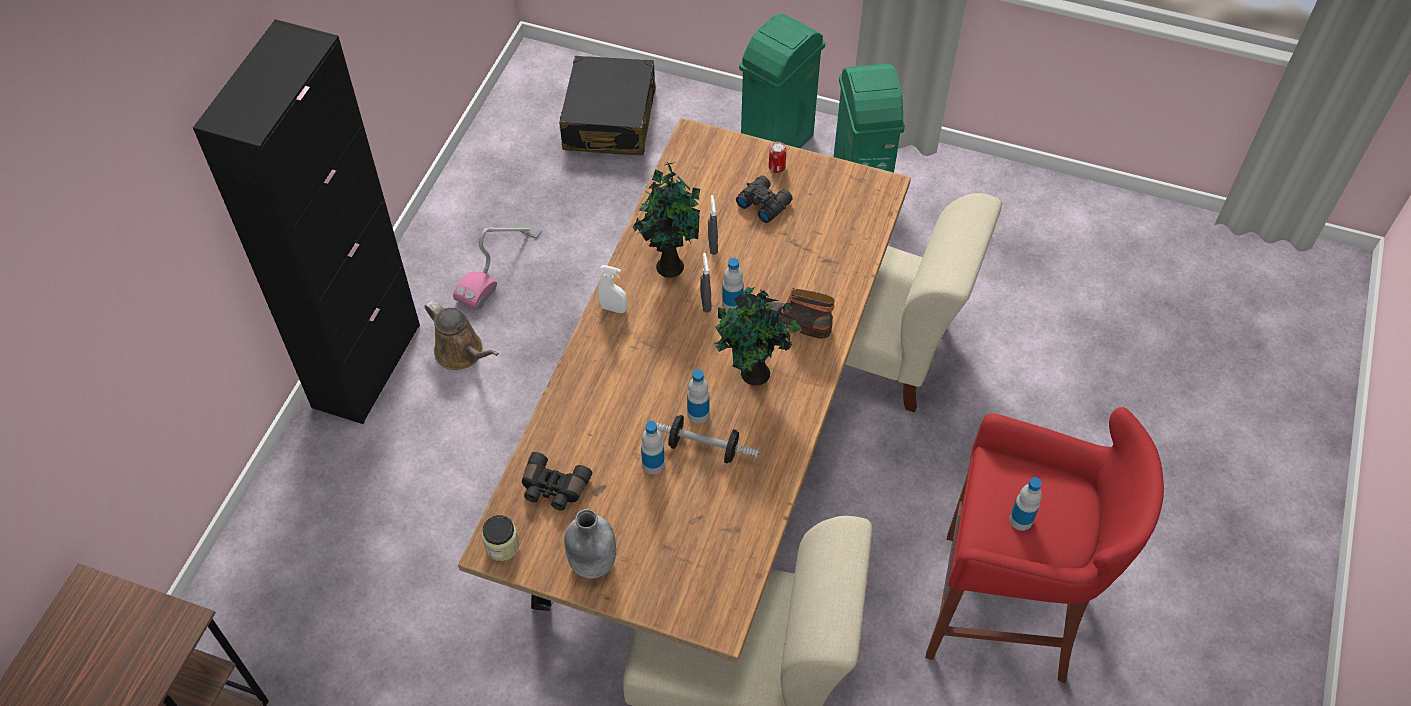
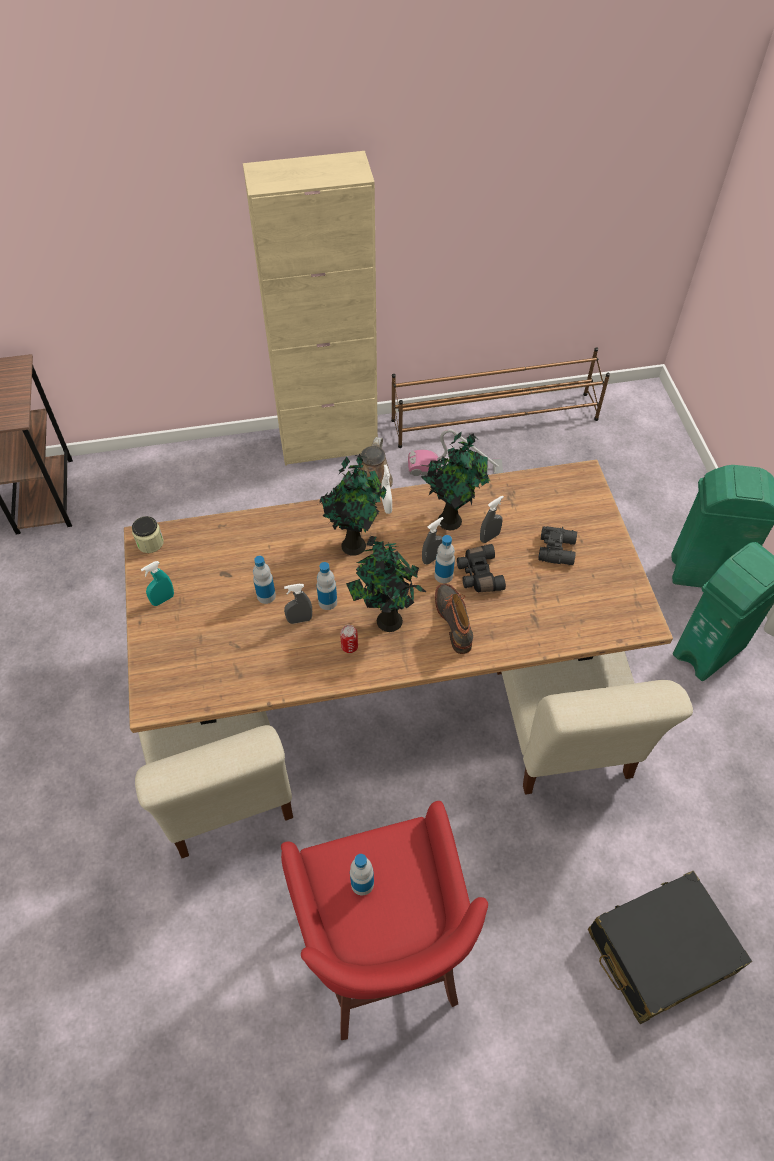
camera: 60 degrees right, 0 degrees up
(367, 366) = (328, 444): black cabinet -> beige cabinet
(465, 197) = (495, 420): none -> brown shoe rack
(553, 489) = (211, 548): black binoculars -> black binoculars (478, 575)
(592, 563) = (163, 599): grey bottle -> turquoise spray bottle
(609, 120) = (631, 460): black suitcase -> black suitcase (659, 951)
(640, 358) = (354, 543): none -> potted plant
(703, 448) = (299, 619): dumbbell -> grey spray bottle
(776, 167) = (600, 541): can -> can (349, 646)

